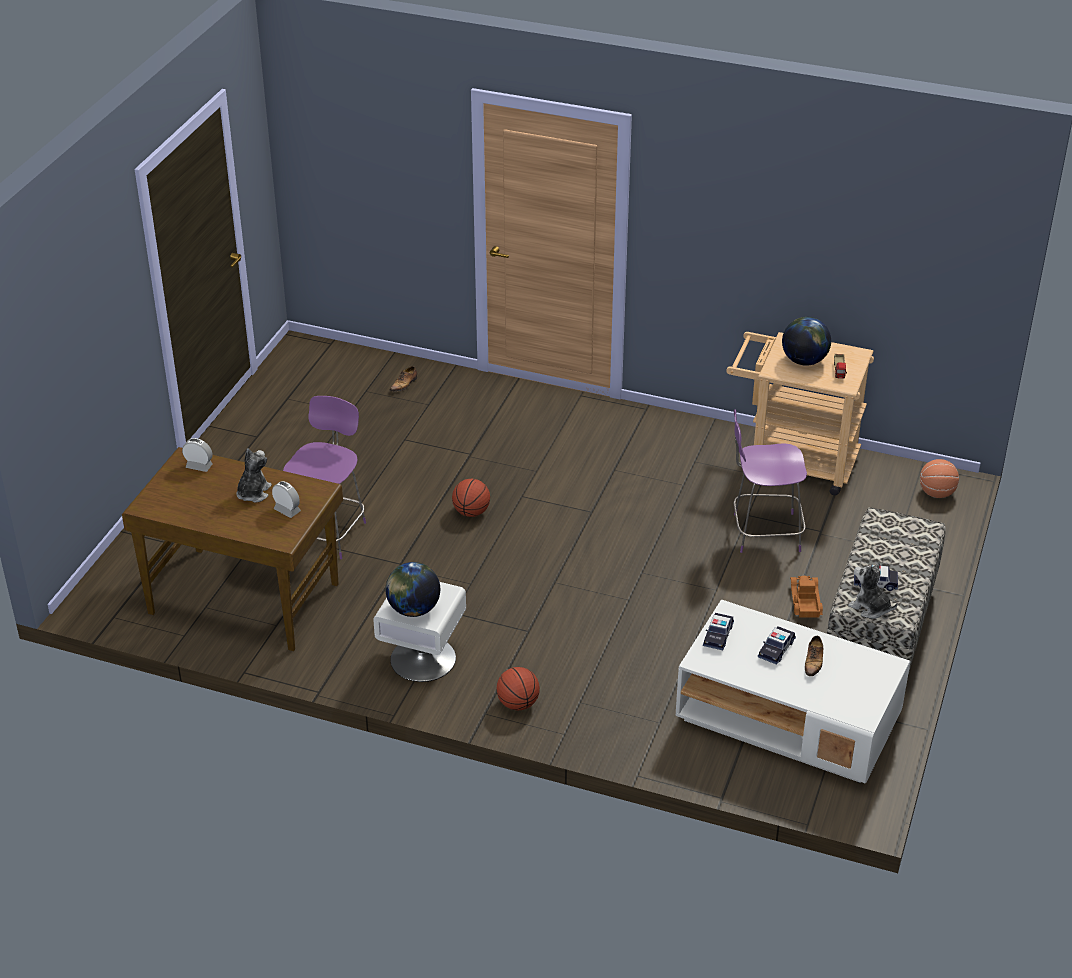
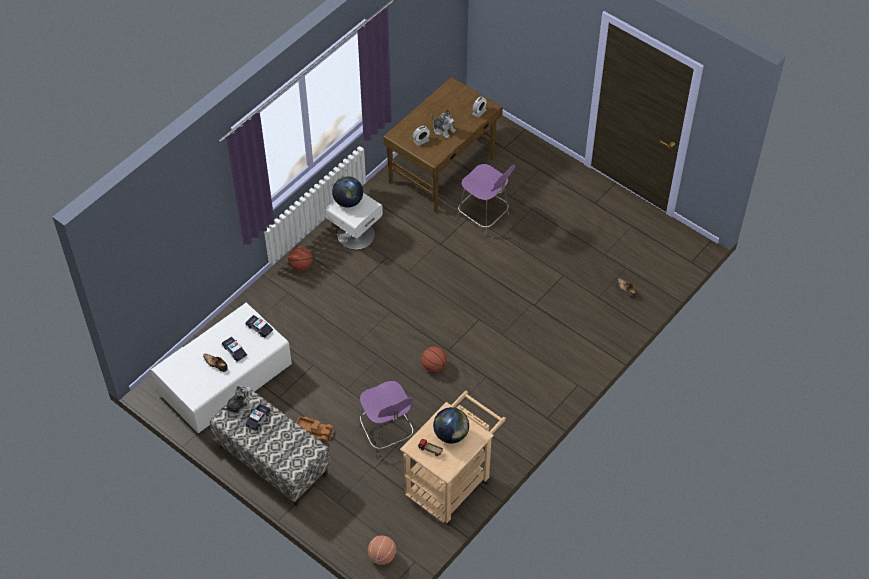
camera: 110 degrees right, 15 degrees up
(471, 512) = (474, 289): basketball -> basketball (434, 366)
(763, 532) = (387, 435): purple chair -> purple chair turned 135 degrees clockwise

